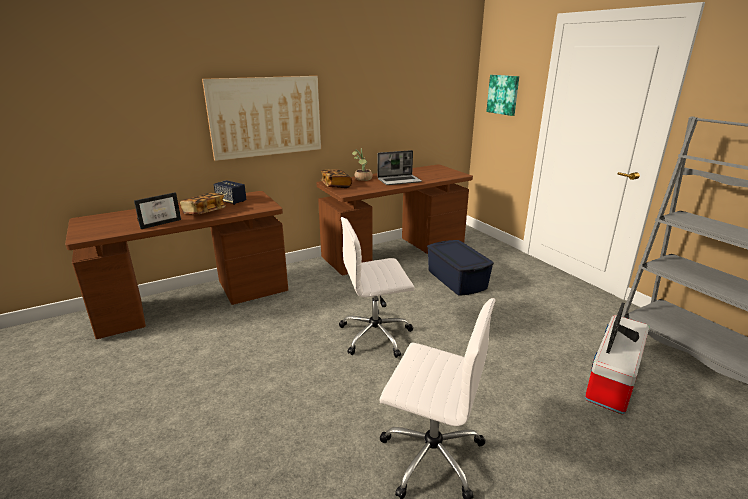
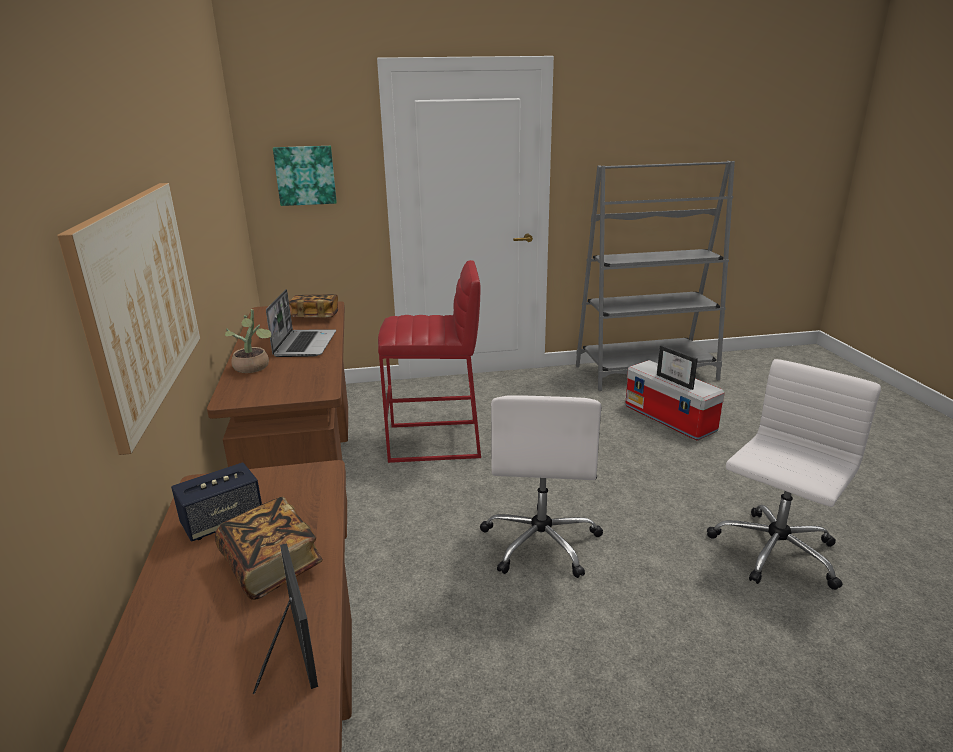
camera: 70 degrees left, 0 degrees up
(336, 185) = (262, 394): book -> book (315, 317)
(456, 279) = (435, 442): blue storage box -> red stool

